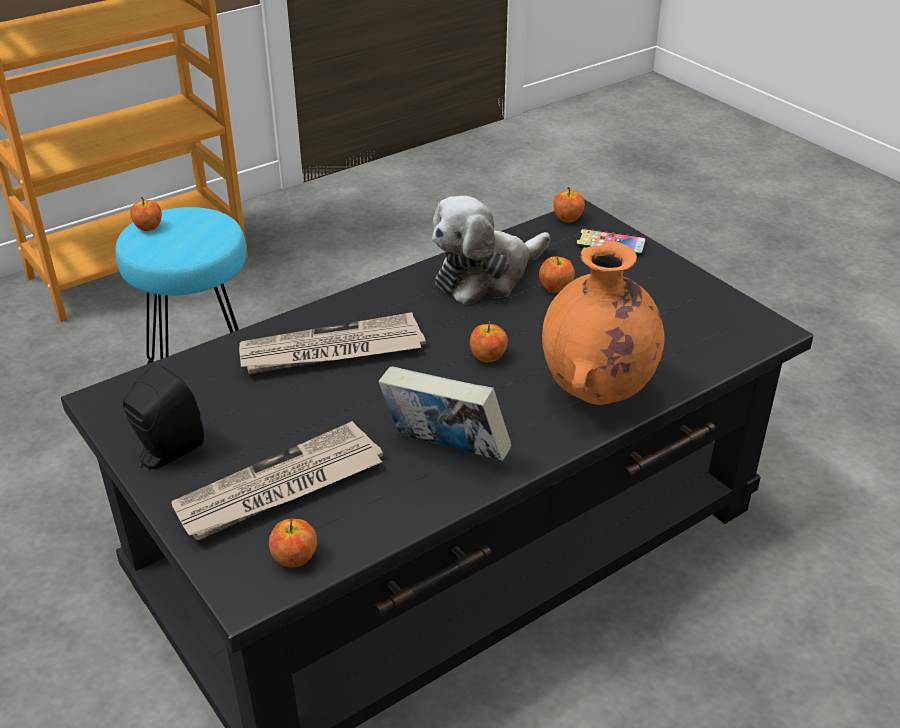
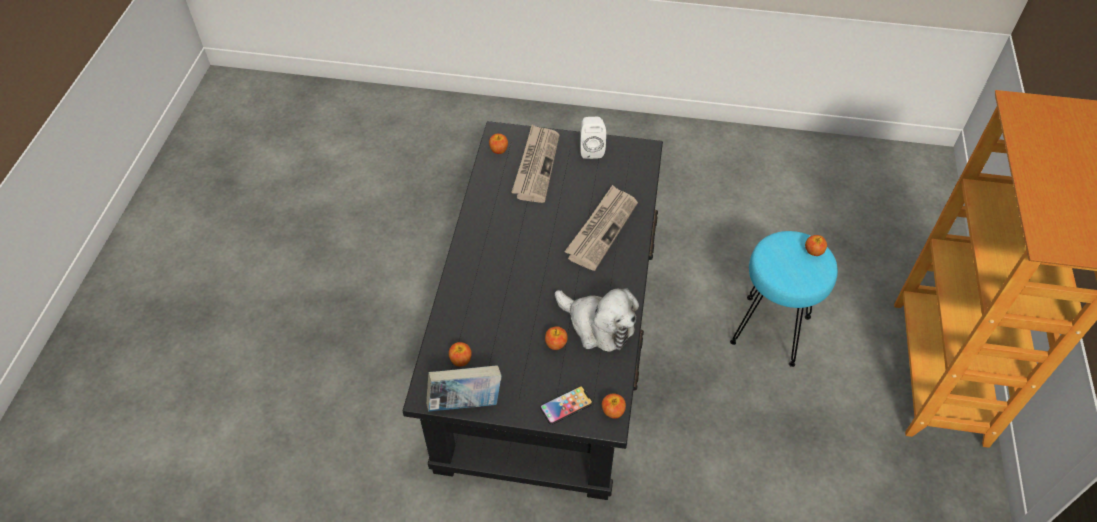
camera: 135 degrees right, 15 degrees up
(166, 453) = (591, 149): black speaker -> white speaker
(444, 451) = (499, 218): book -> book (465, 403)
(486, 276) = (598, 325): plush toy -> plush toy turned 120 degrees clockwise
(488, 357) = (536, 275): apple -> apple (461, 360)
(597, 394) = (470, 288): orange vase -> none

